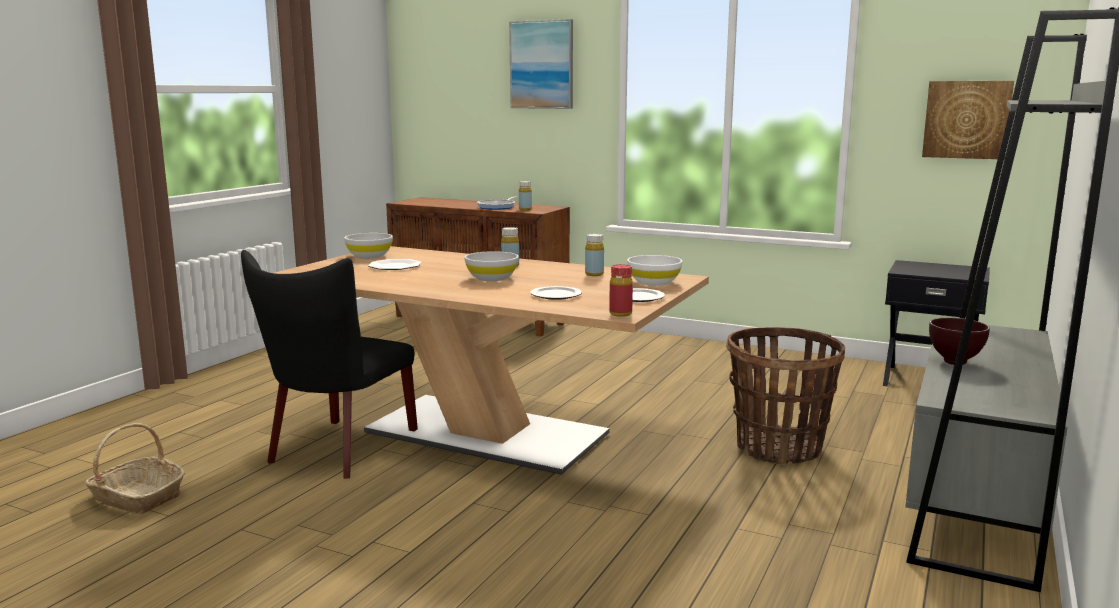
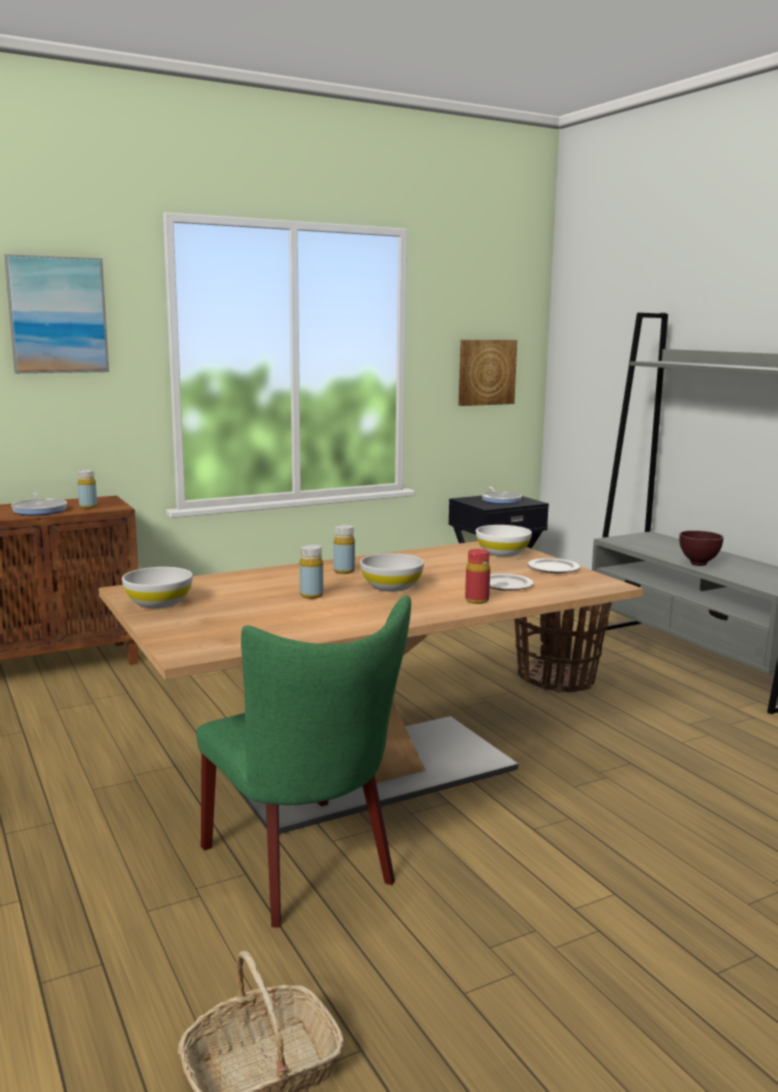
camera: 55 degrees left, 0 degrees up
(337, 452) = (305, 869): black chair -> green chair
(395, 266) = (249, 605): plate -> none
(594, 274) = (437, 559): yellow bottle -> yellow bottle (311, 595)
(620, 314) = (606, 584): red bottle -> red bottle (477, 600)
(944, 270) = (500, 500): none -> frying pan

